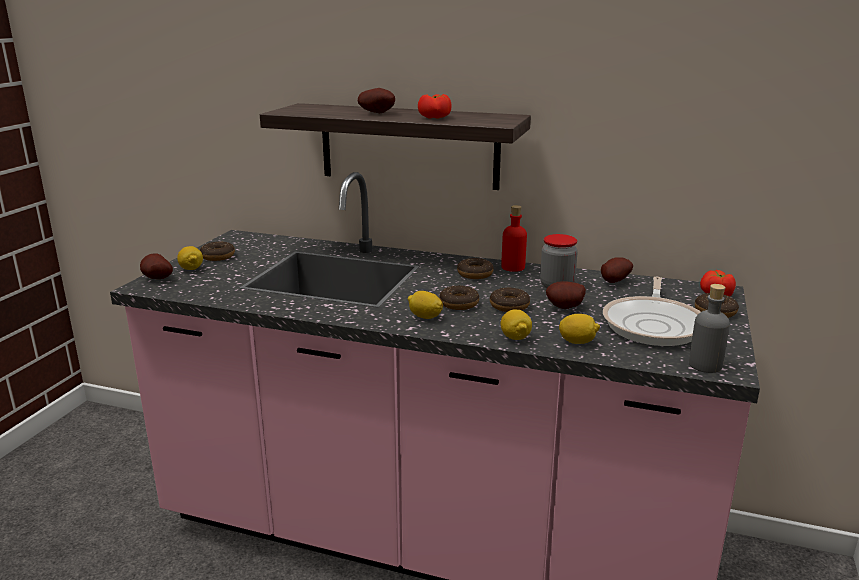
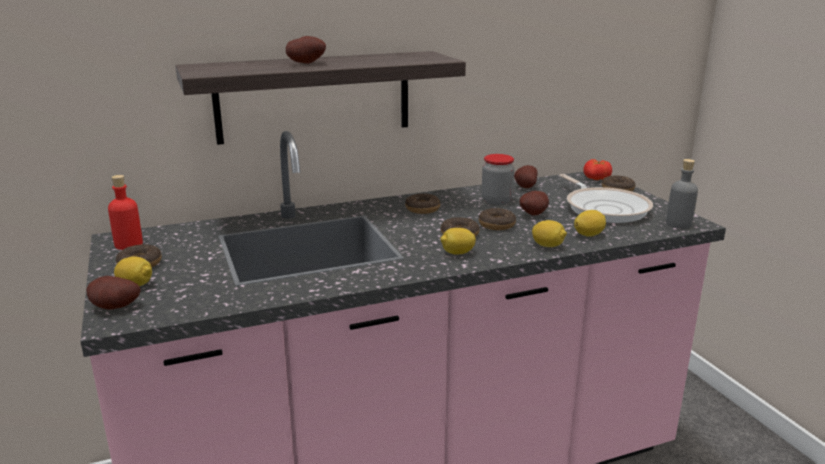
camera: 40 degrees left, 0 degrees up
(435, 118) = (373, 61): tomato -> none
(513, 267) = (439, 196): red bottle -> red bottle (129, 244)

